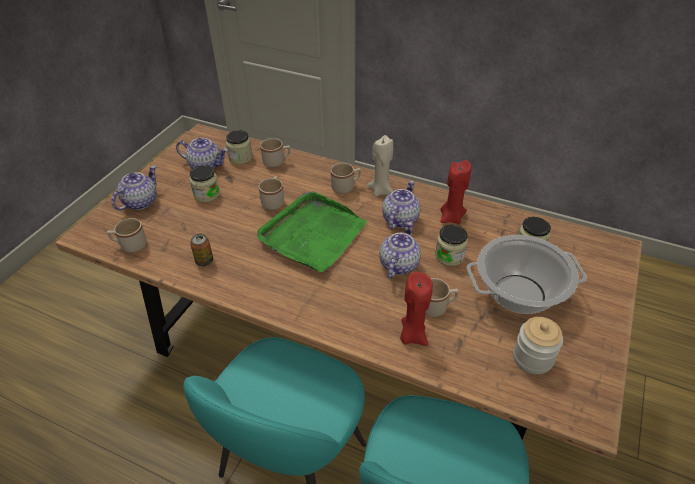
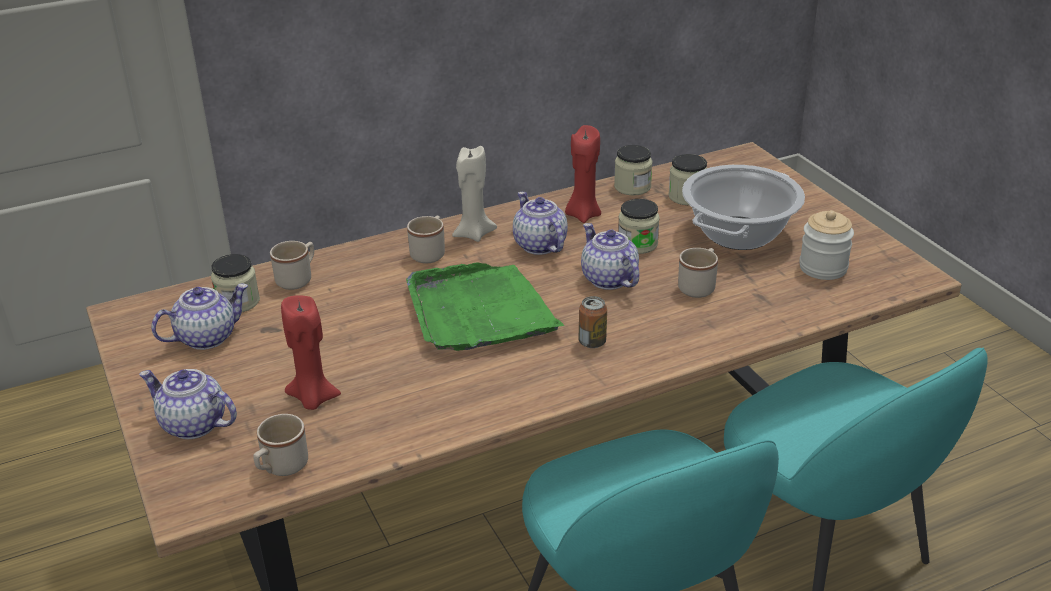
camera: 50 degrees left, 10 degrees down
(140, 201) = (192, 425): teapot -> teapot turned 45 degrees counterclockwise
(204, 261) = (410, 413): can -> can (592, 342)
(207, 194) = (273, 360): jar -> jar (632, 187)
(274, 201) = (374, 313): beige mug -> none
(412, 335) = (719, 319): red candle -> red candle (313, 399)

